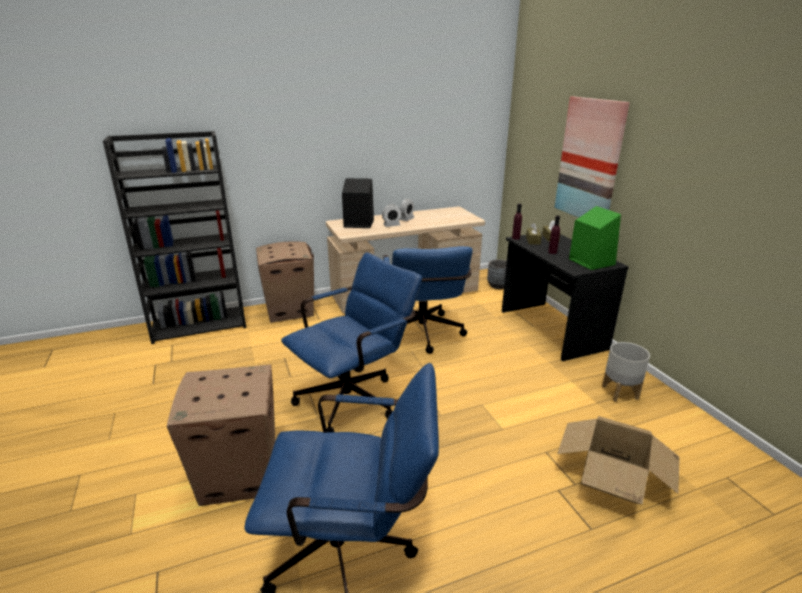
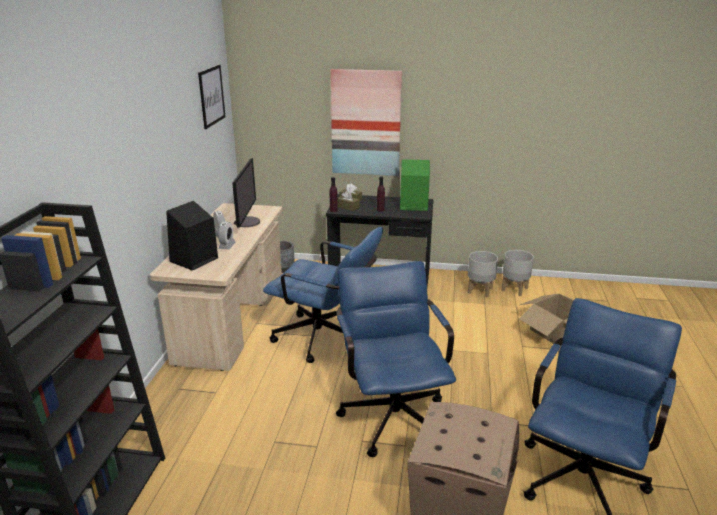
camera: 60 degrees left, 0 degrees up
(290, 310) = (163, 408): cardboard box -> none
(438, 219) = (246, 222): none -> monitor
(468, 110) = (211, 96): none -> picture
(663, 416) = (514, 289): none -> grey planter

